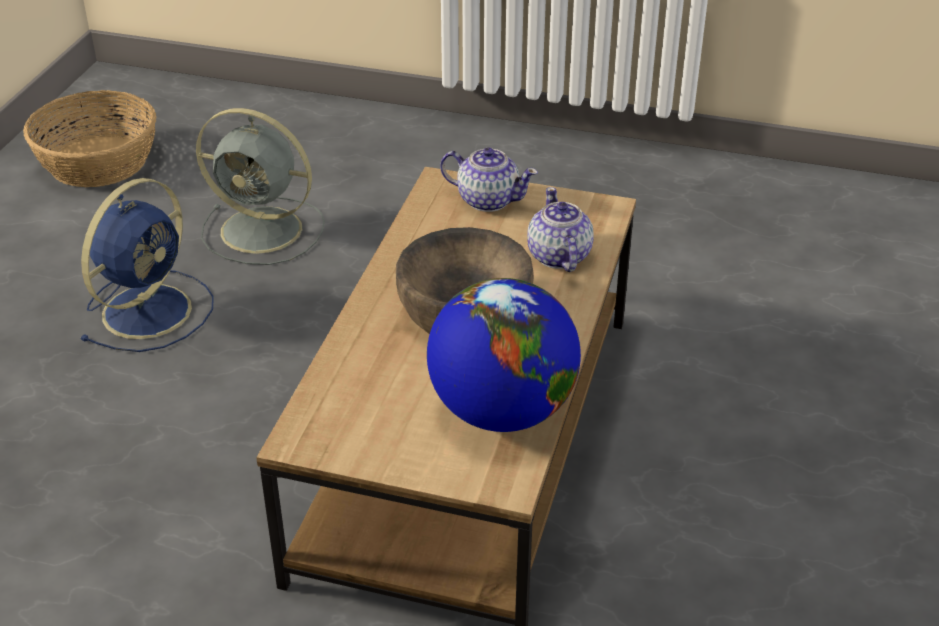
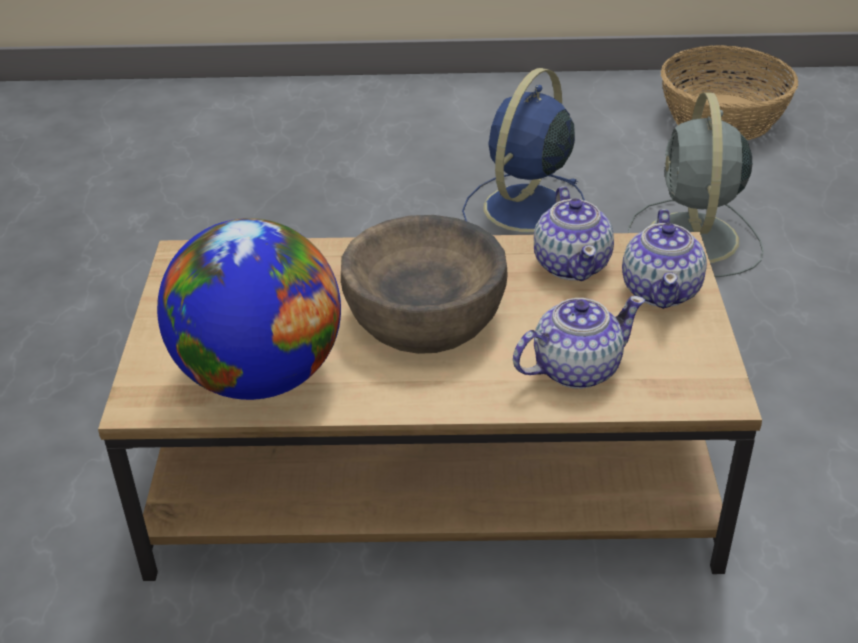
camera: 75 degrees right, 0 degrees up
(150, 309) = (525, 210): blue fan -> blue fan turned 105 degrees clockwise
(435, 230) = (572, 264): none -> teapot

